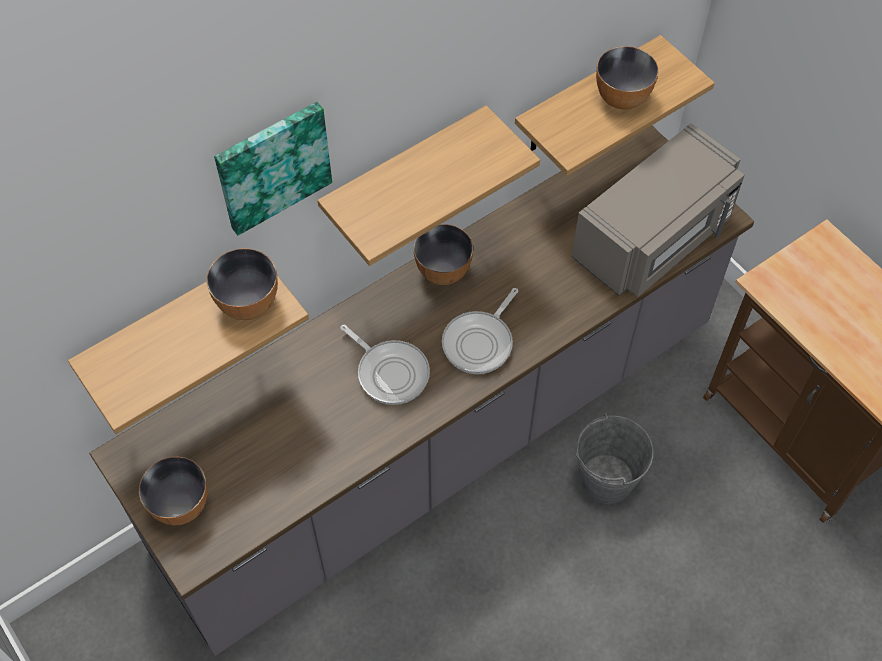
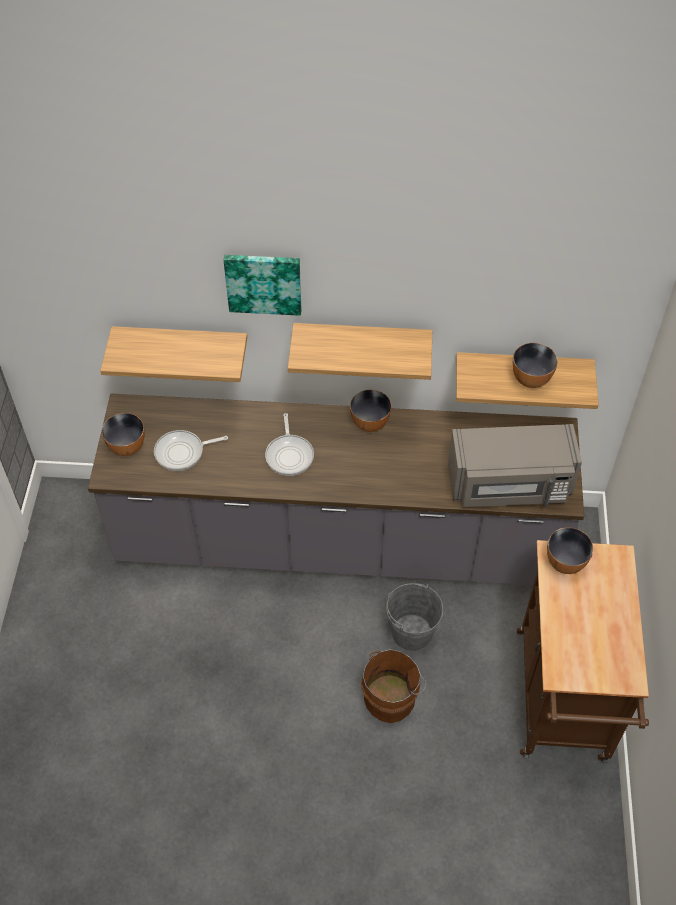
camera: 40 degrees right, 5 degrees down
(248, 303) = (217, 354): bowl -> bowl (565, 562)
(480, 342) = (352, 472): frying pan -> frying pan (182, 452)
(651, 564) = (391, 697): none -> brown bucket

